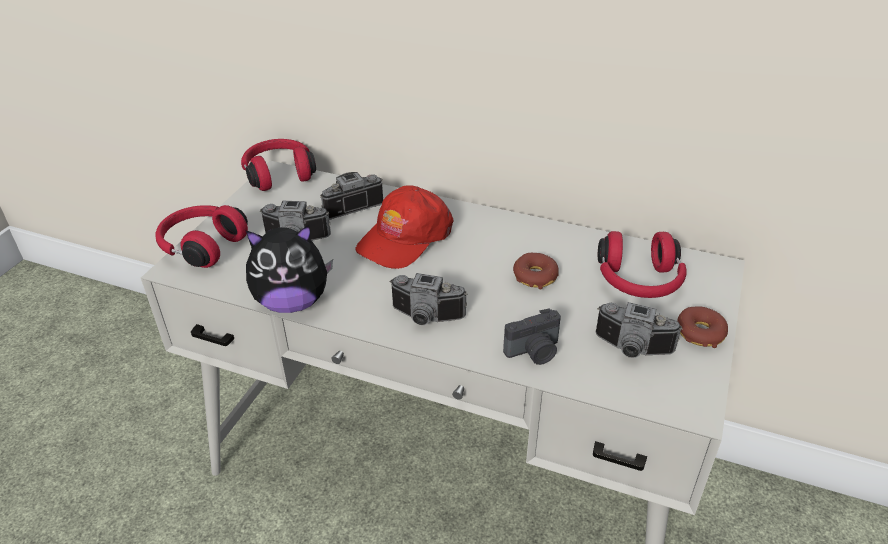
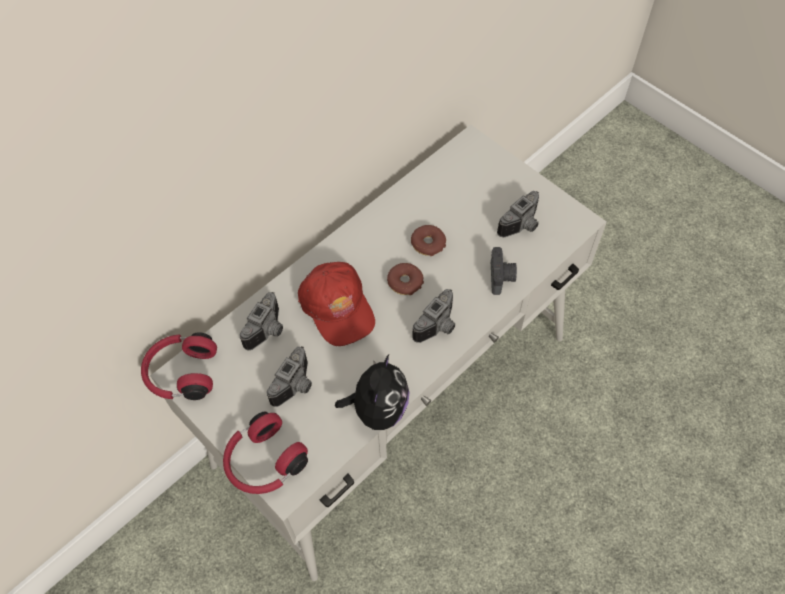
camera: 65 degrees left, 20 degrees up
(350, 205) = (269, 331): camera -> camera turned 150 degrees counterclockwise
(639, 282) = (463, 189): red headphones -> none
(700, 333) = (524, 184): donut -> donut (405, 282)

